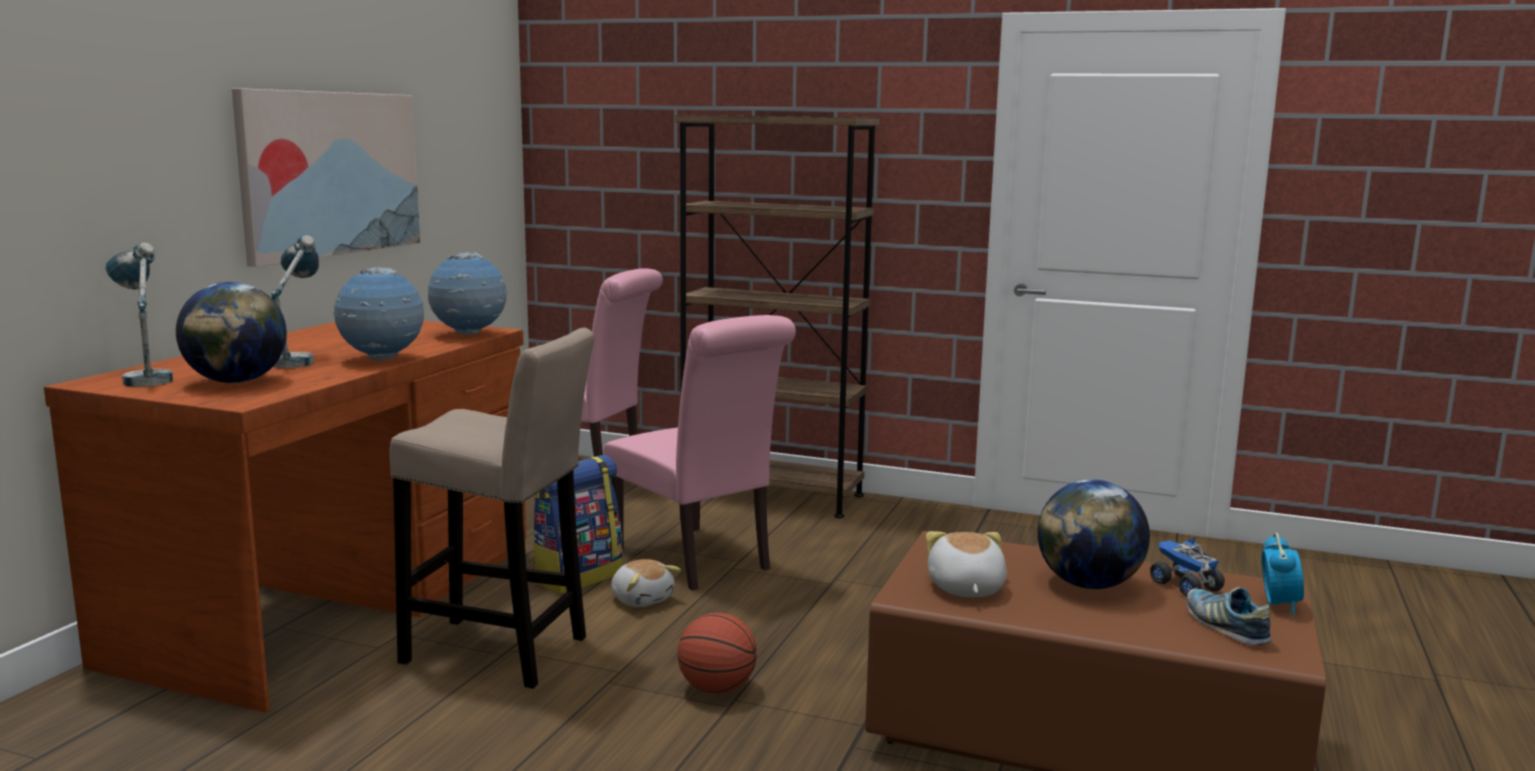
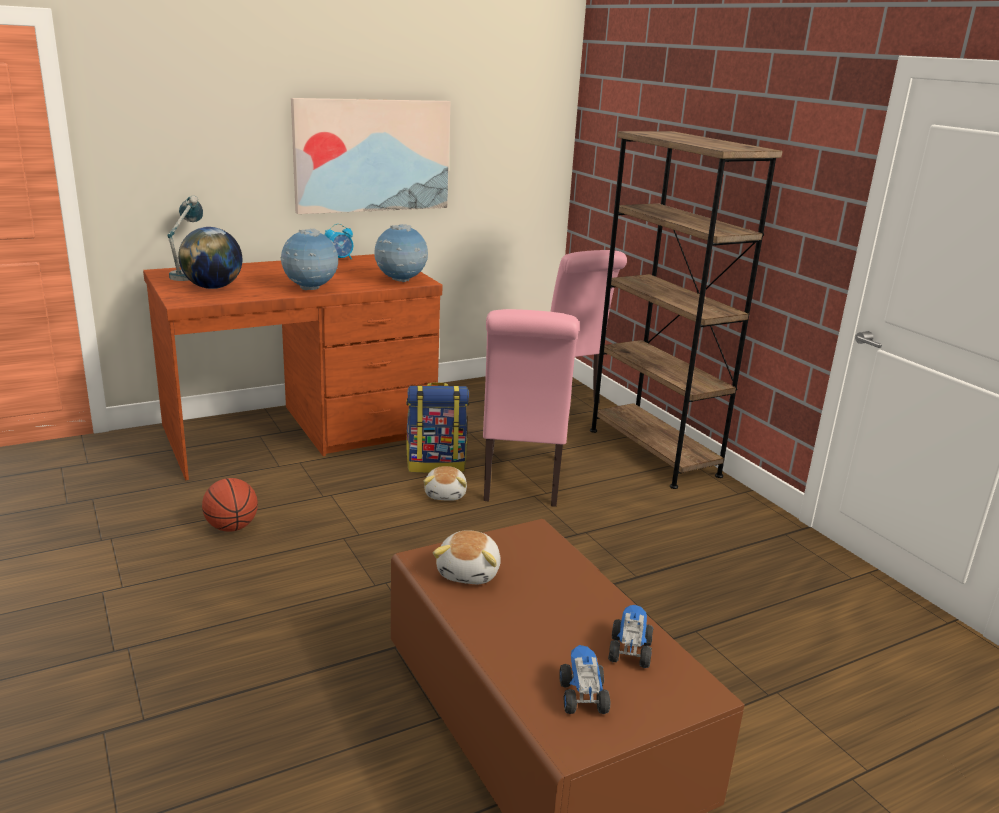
camera: 40 degrees right, 10 degrees up
(298, 359) = (275, 279): table lamp -> none
(503, 653) = (324, 495): beige stool -> none
(716, 689) = (387, 571): basketball -> basketball (231, 527)
(965, 589) = (470, 572): plush toy -> plush toy turned 150 degrees clockwise
(1088, 585) = (559, 612): globe -> none
(1225, 627) = (582, 696): shoe -> toy truck
(1278, 604) = (671, 705): alarm clock -> alarm clock (340, 259)

